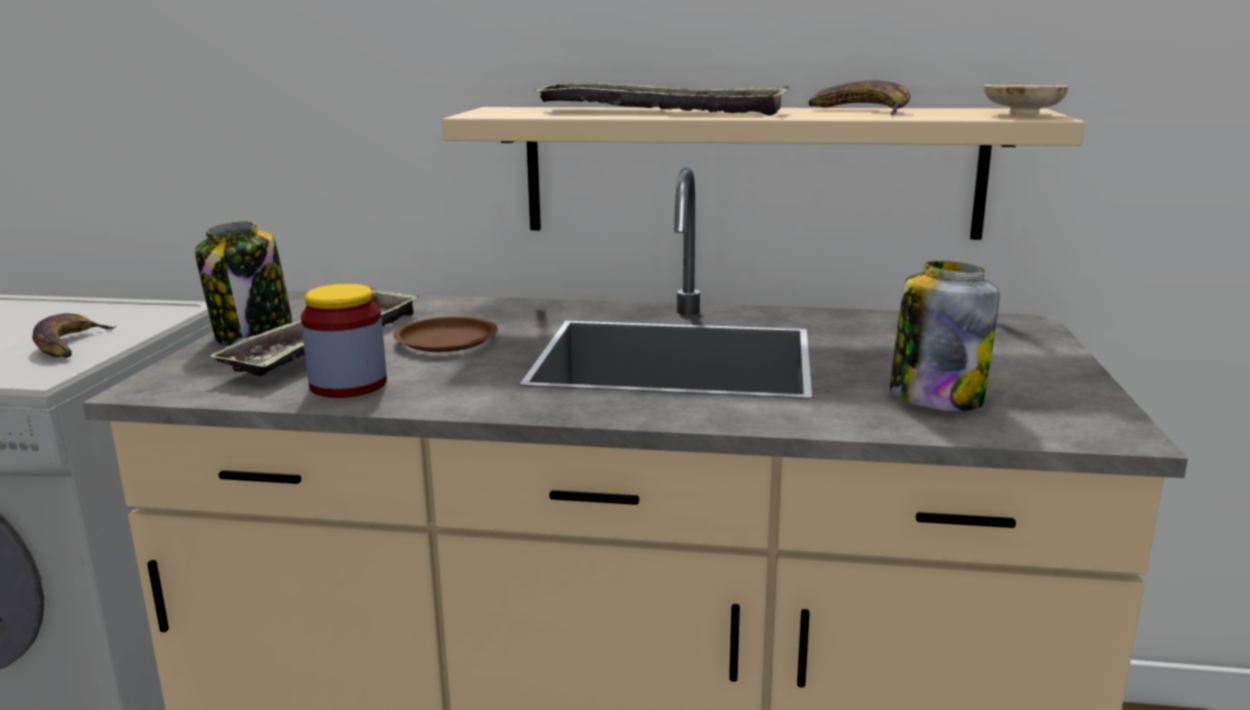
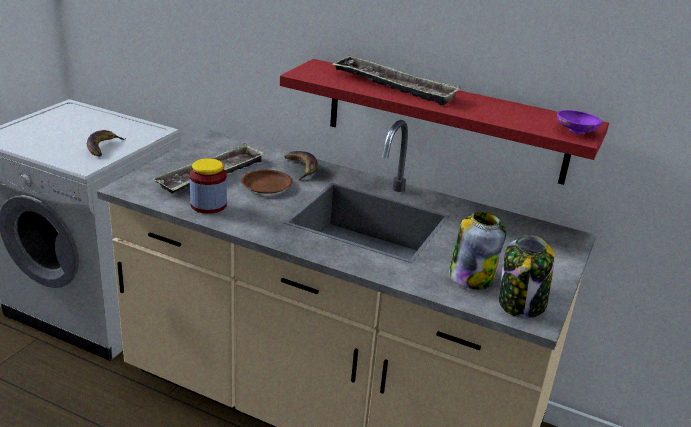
camera: 15 degrees right, 10 degrees up
(253, 334) = (181, 161): jar -> jar (521, 304)
(750, 172) = (445, 121): beige shelf -> red shelf
(863, 110) = (499, 107): banana -> banana (302, 168)
(1022, 114) = (576, 131): beige bowl -> purple bowl

